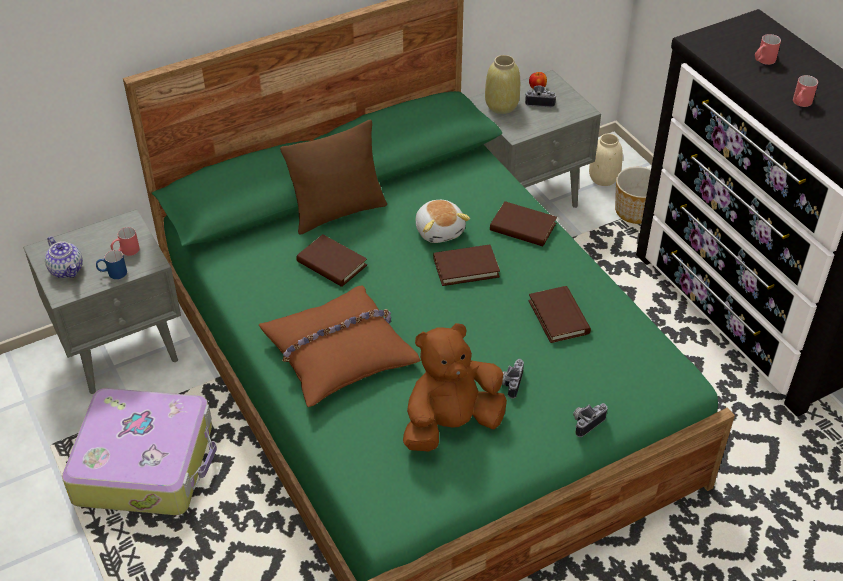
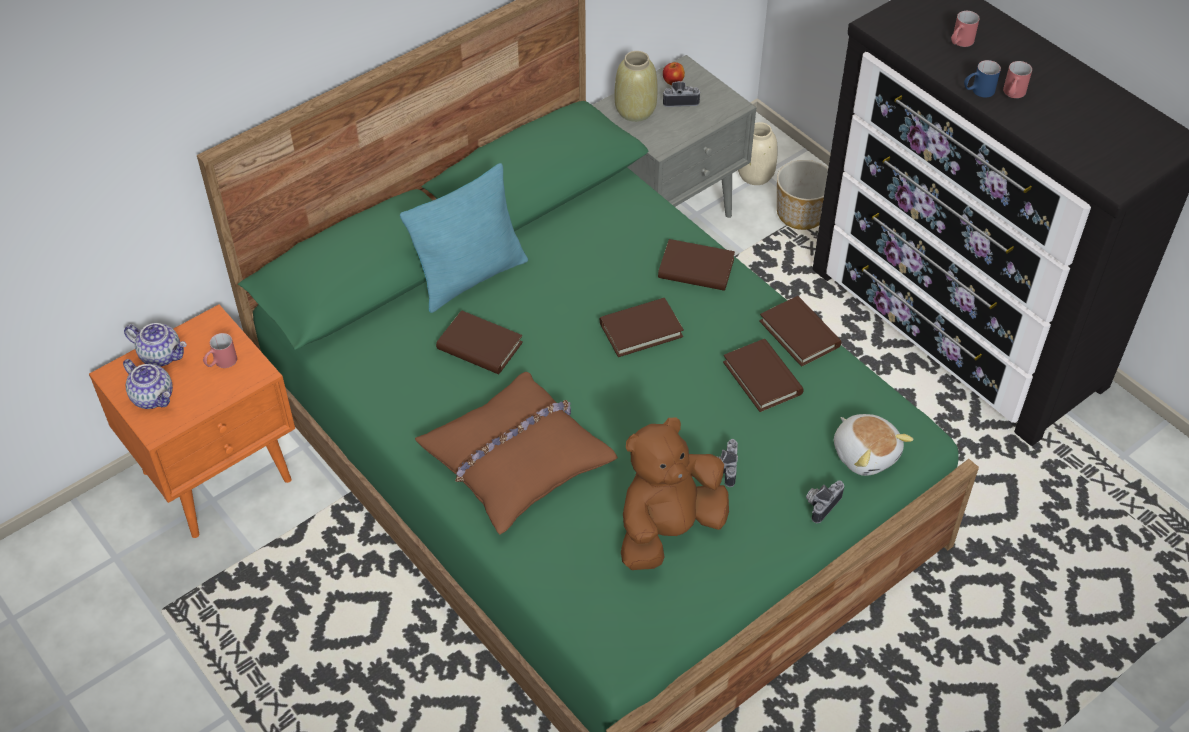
camera: 10 degrees left, 5 degrees up
(82, 240) = (162, 355): none -> teapot
(112, 273) = (212, 394): blue mug -> blue mug (978, 91)
(123, 349) = (219, 475): grey nightstand -> orange nightstand
(146, 463) = (285, 615): suitcase -> none
(338, 212) = (470, 277): brown pillow -> turquoise pillow
(440, 230) = (598, 285): plush toy -> plush toy (865, 453)
(598, 287) = (799, 334): none -> brown book

